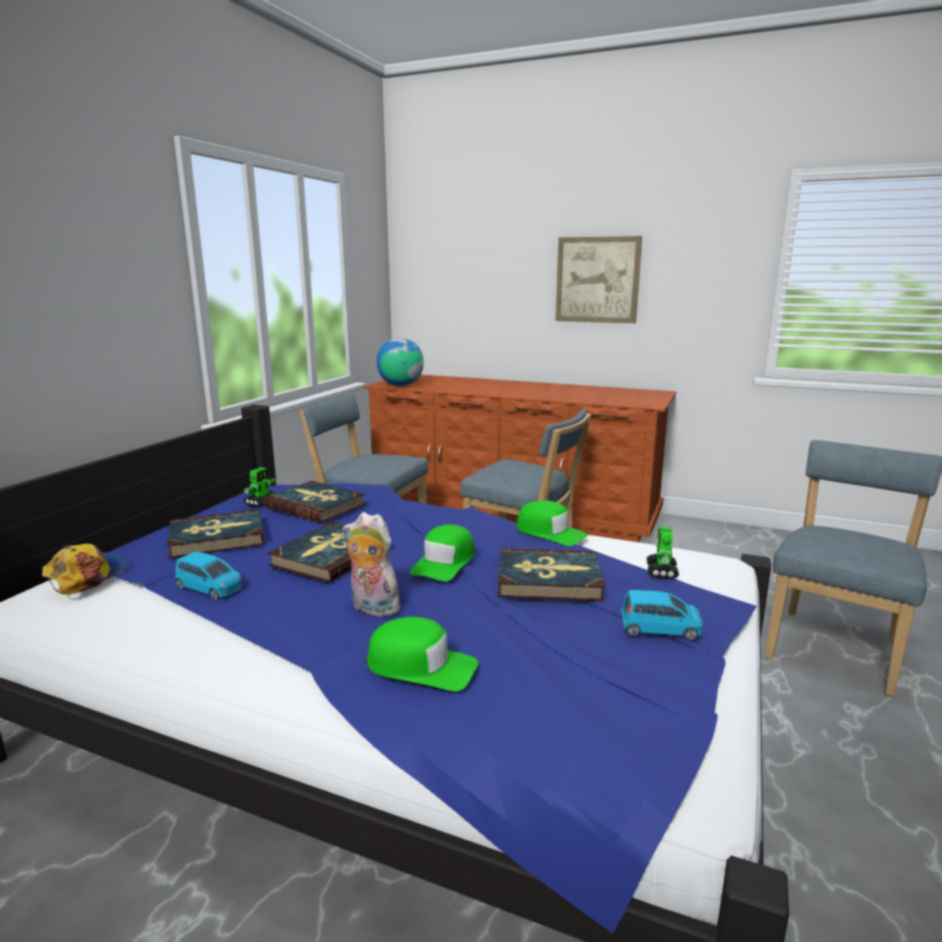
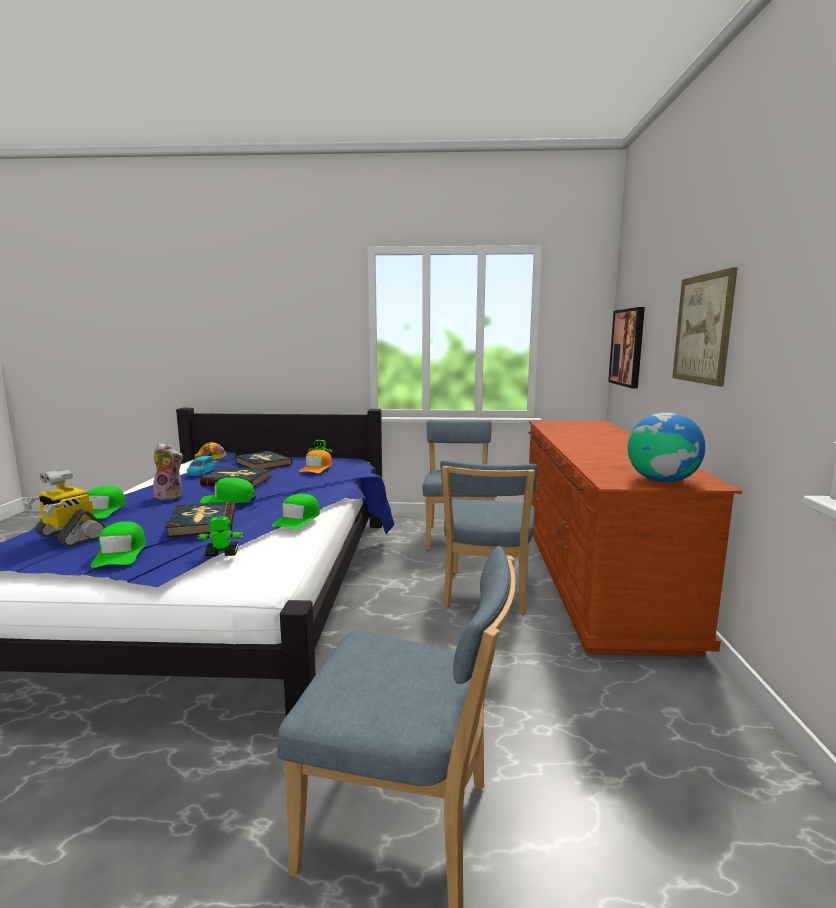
camera: 70 degrees right, 5 degrees down
(316, 506) = (316, 468): book -> orange cap
(371, 608) = (170, 496): plush toy -> plush toy turned 90 degrees clockwise
(400, 385) = (549, 424): globe -> globe (662, 480)
(442, 295) = (627, 347): none -> picture
(569, 681) = (69, 536): none -> toy robot
(660, 629) = (121, 553): blue toy car -> green cap

